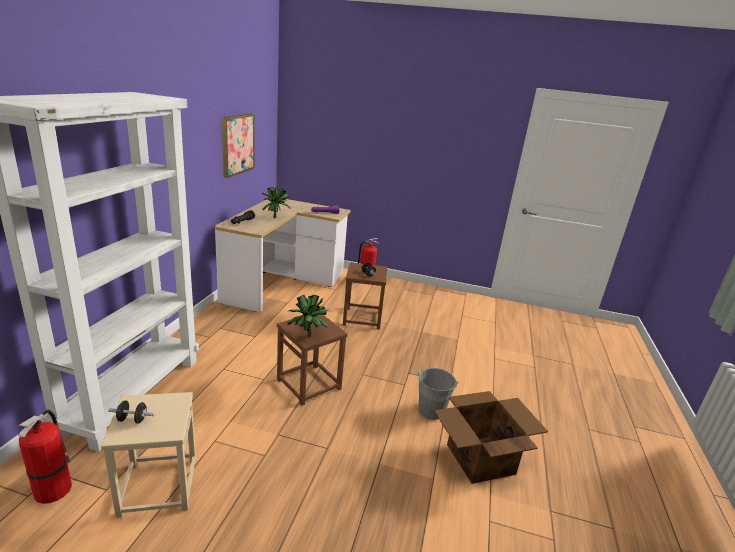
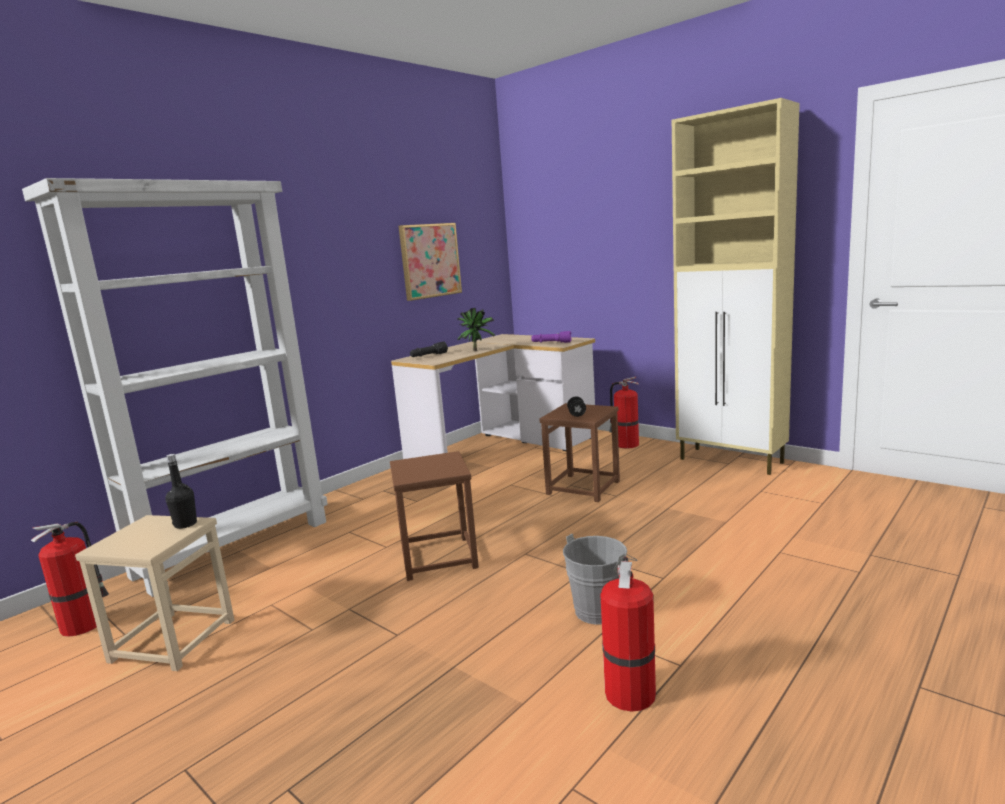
camera: 30 degrees right, 10 degrees down
(132, 420) = (129, 536): black dumbbell -> none
(173, 402) = (185, 524): none -> black bottle
(307, 337) = (411, 475): potted plant -> none
(434, 293) = (732, 461): none -> beige cabinet
(479, 458) = (630, 691): cardboard box -> fire extinguisher

